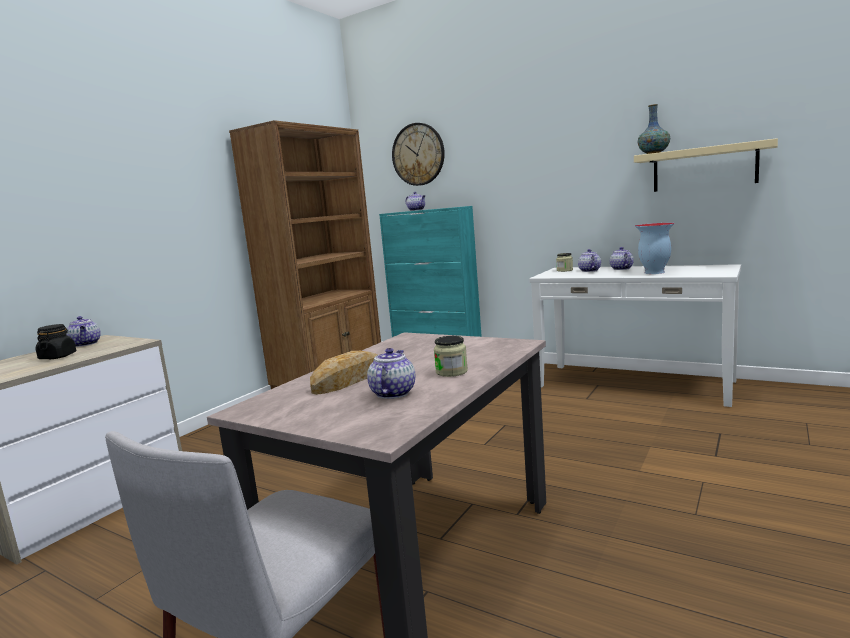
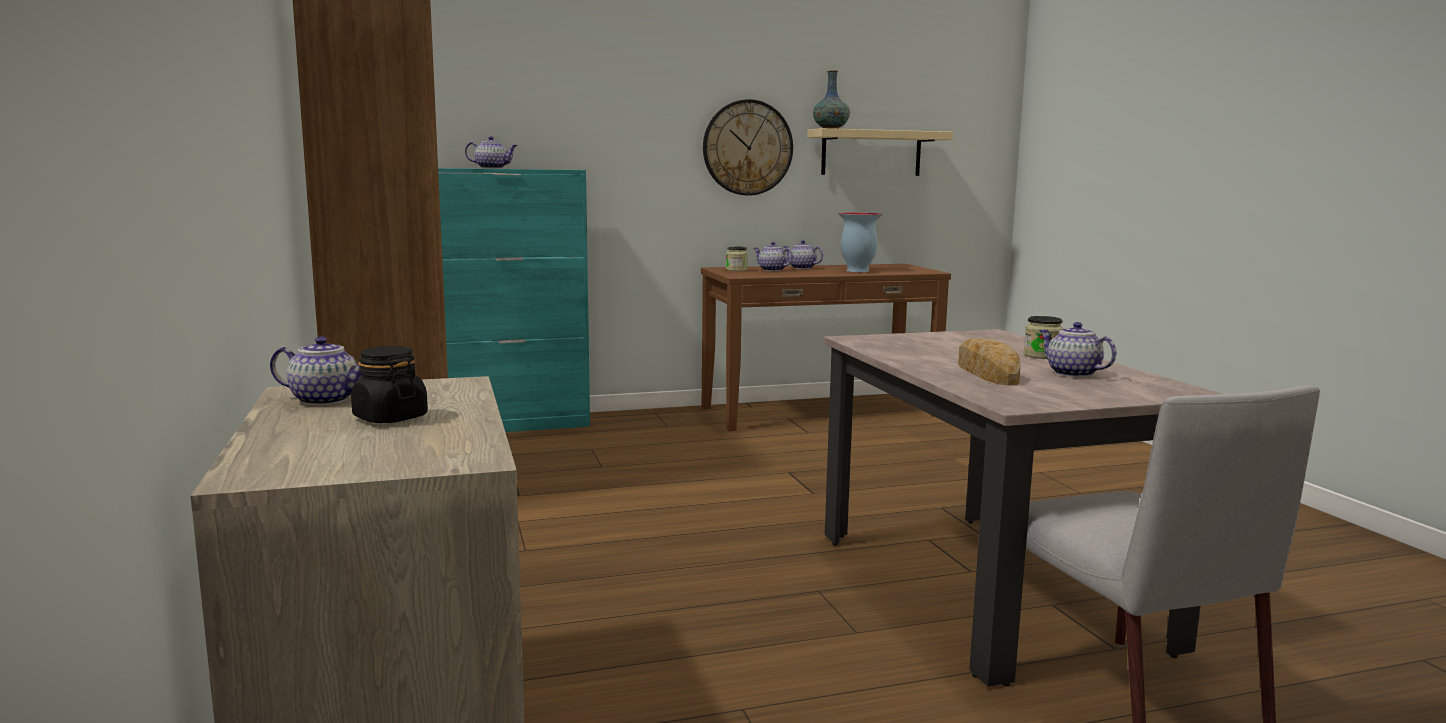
camera: 50 degrees left, 0 degrees up
(418, 154) = (474, 73): wall clock -> wall clock (747, 148)
(633, 383) = (819, 411): white console table -> brown console table

